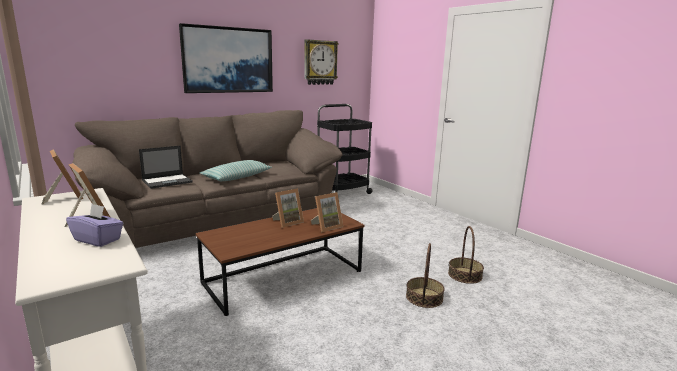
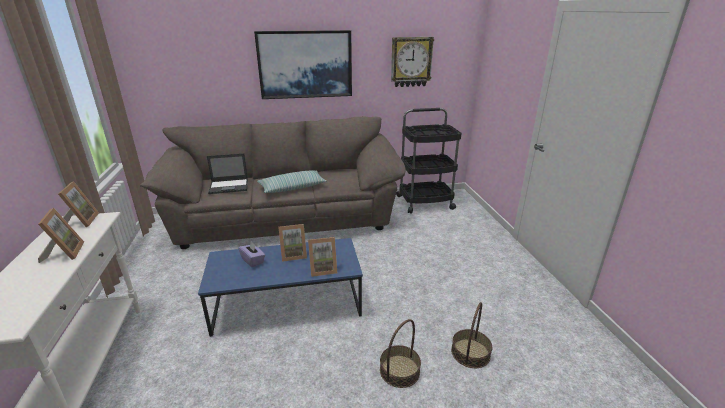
camera: 25 degrees right, 10 degrees up
(98, 239) = (37, 287): purple tissue box -> purple tissue box (253, 261)
(283, 278) = (287, 305): brown coffee table -> blue coffee table

